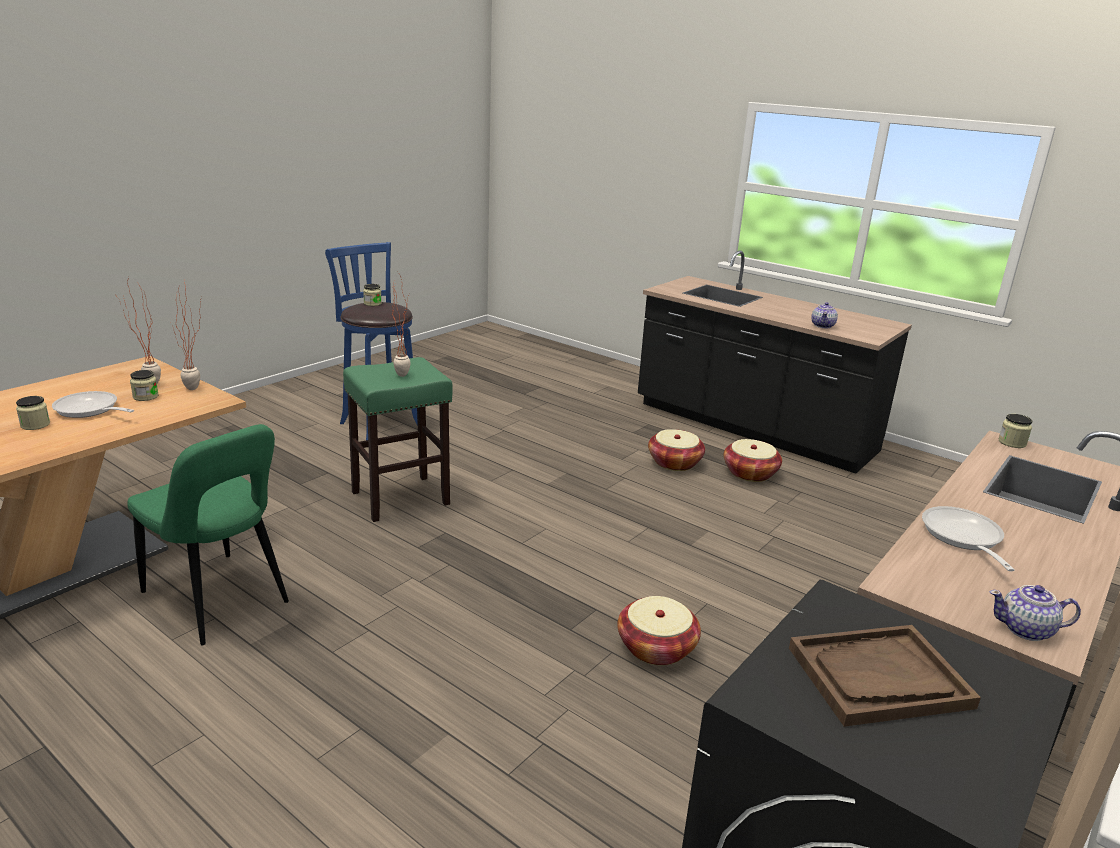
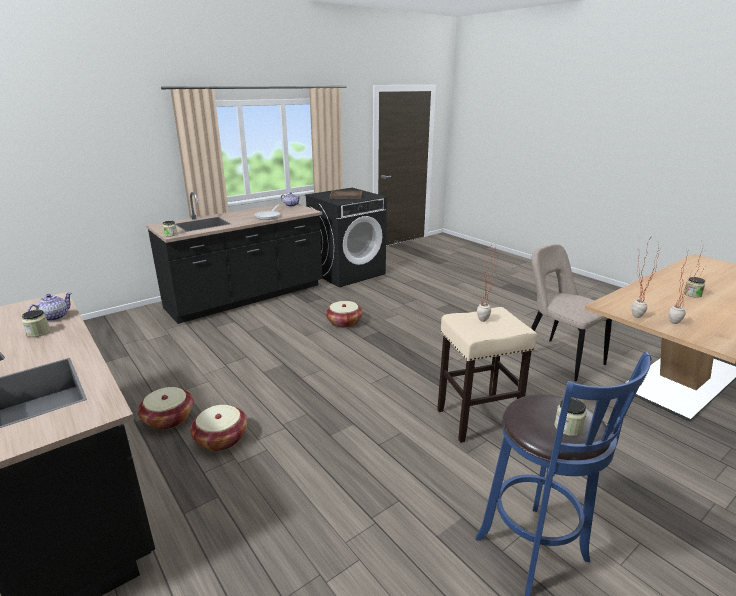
camera: 165 degrees left, 0 degrees up
(90, 410) = (679, 303): frying pan -> none
(145, 396) = (660, 311): jar -> jar (38, 332)
(219, 601) = (558, 358): green chair -> beige chair
(401, 498) = (476, 420): green stool -> beige stool

